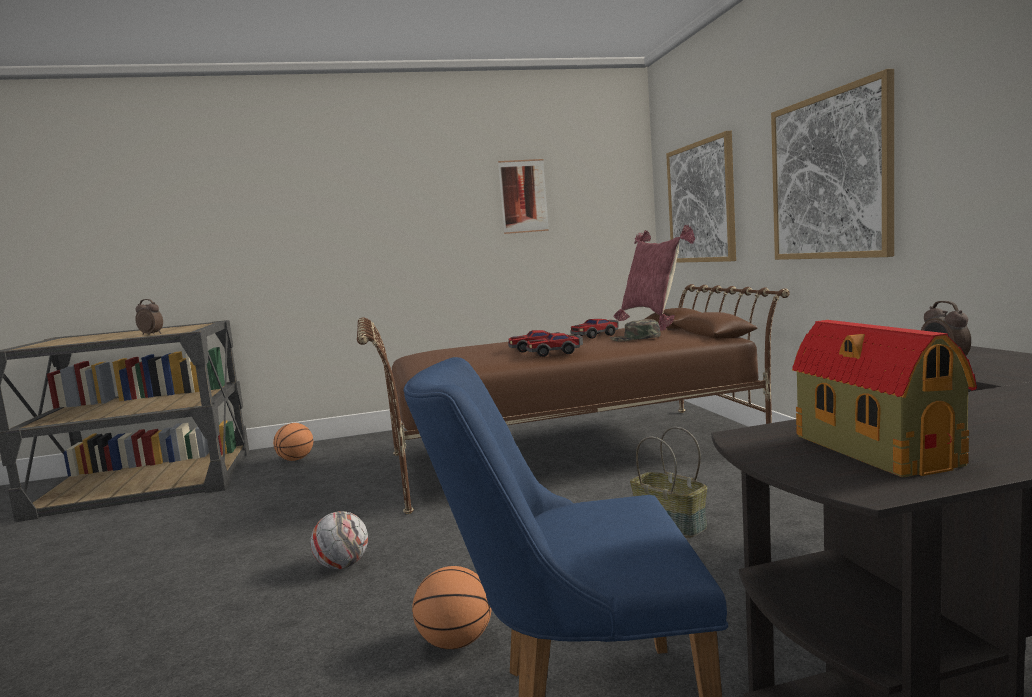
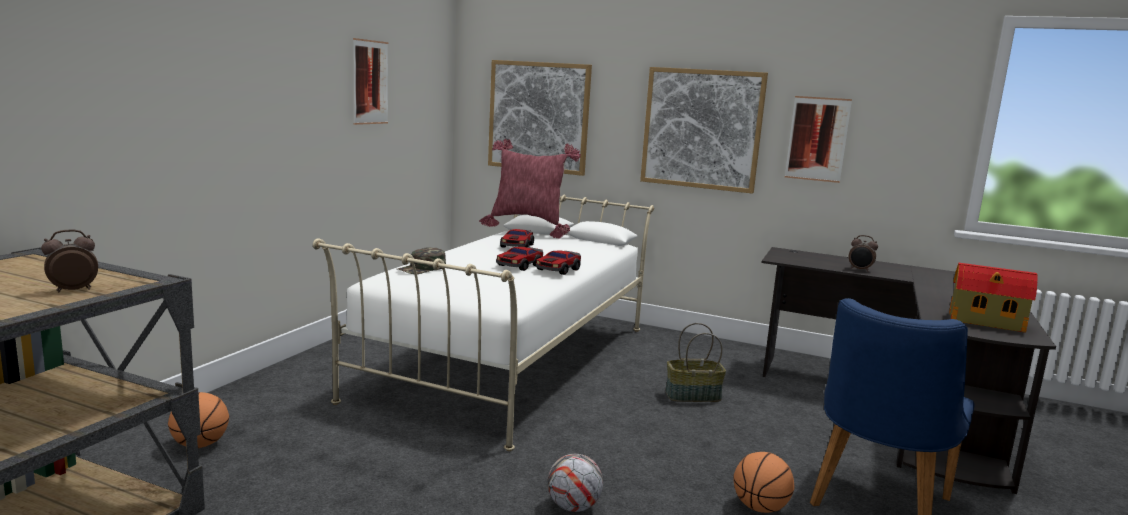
camera: 55 degrees left, 5 degrees up
(570, 453) = (509, 361): brown bed -> white bed
(635, 338) = (567, 248): green cap -> green cap (422, 268)
(971, 150) = (817, 139): none -> picture

